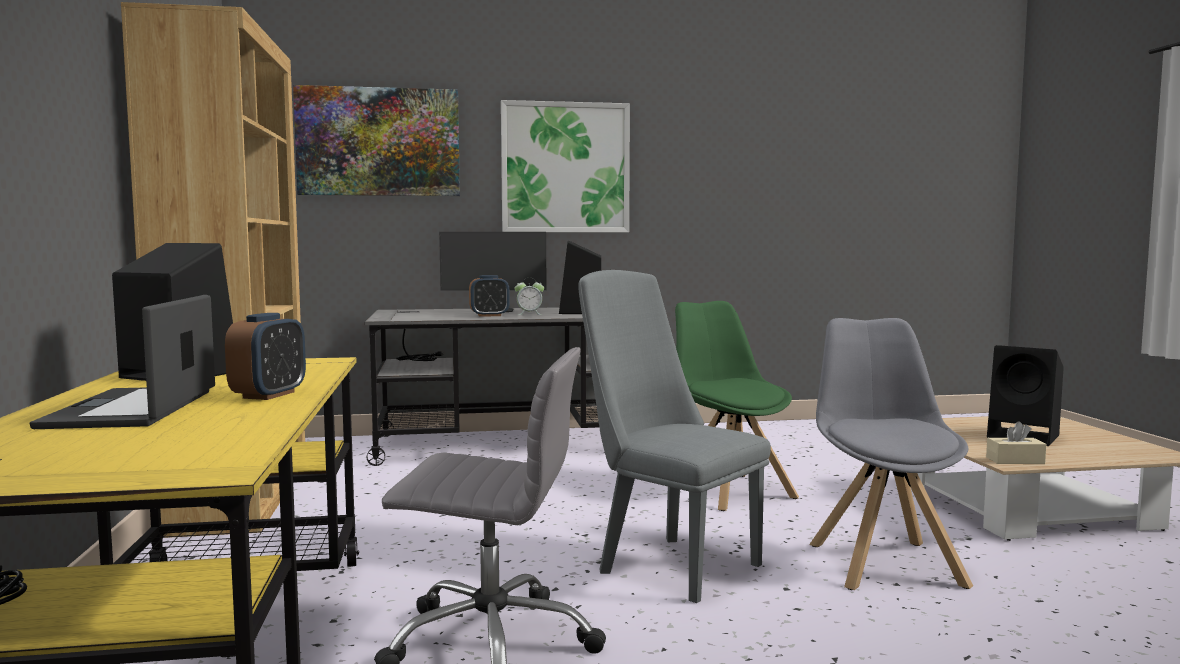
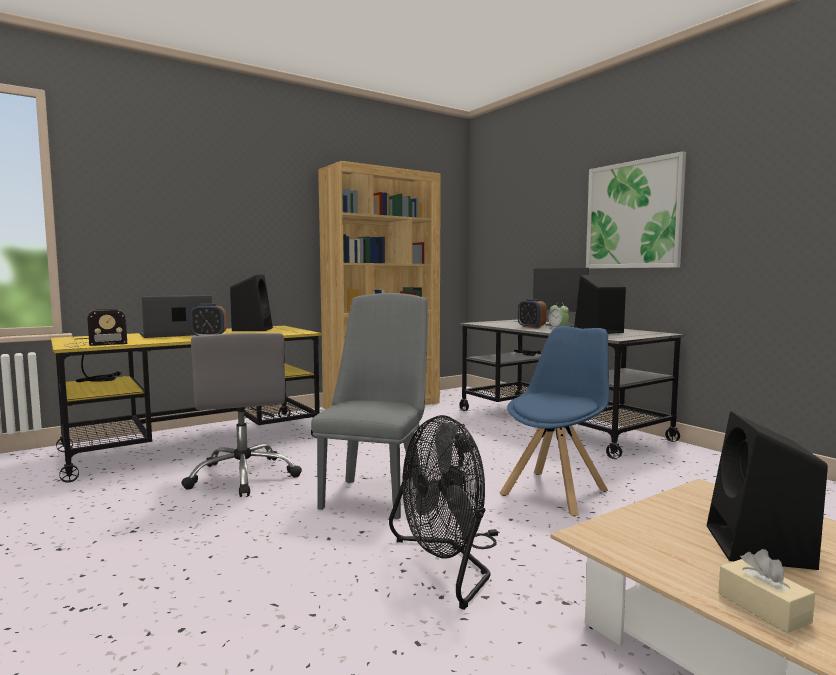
camera: 65 degrees right, 0 degrees up
(197, 456) = (94, 344): none -> radio
(378, 142) = (526, 211): picture -> none
(729, 490) = (556, 491): green chair -> blue chair
(882, 561) = (450, 562): grey chair -> black fan
(1015, 460) = (607, 539): beige tissue box -> beige tissue box (763, 608)

